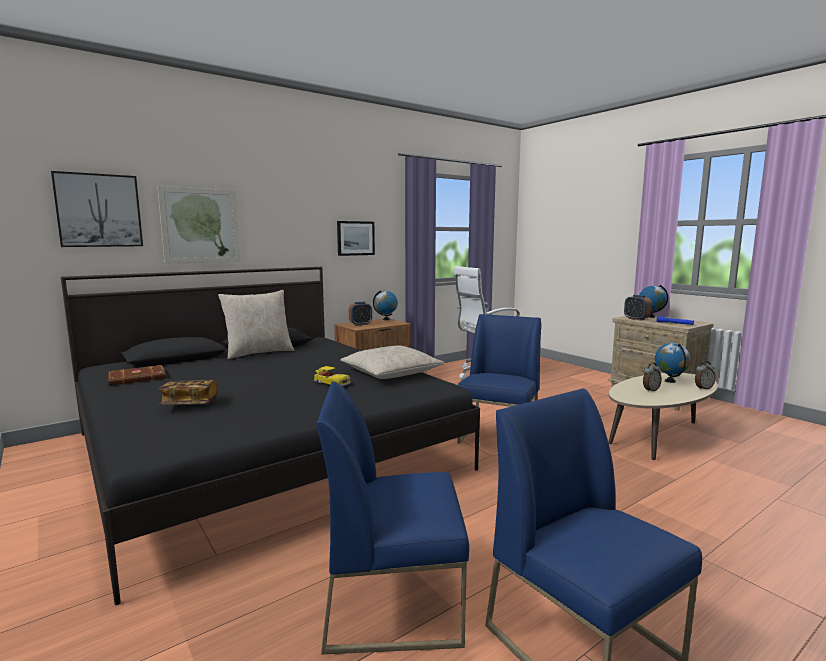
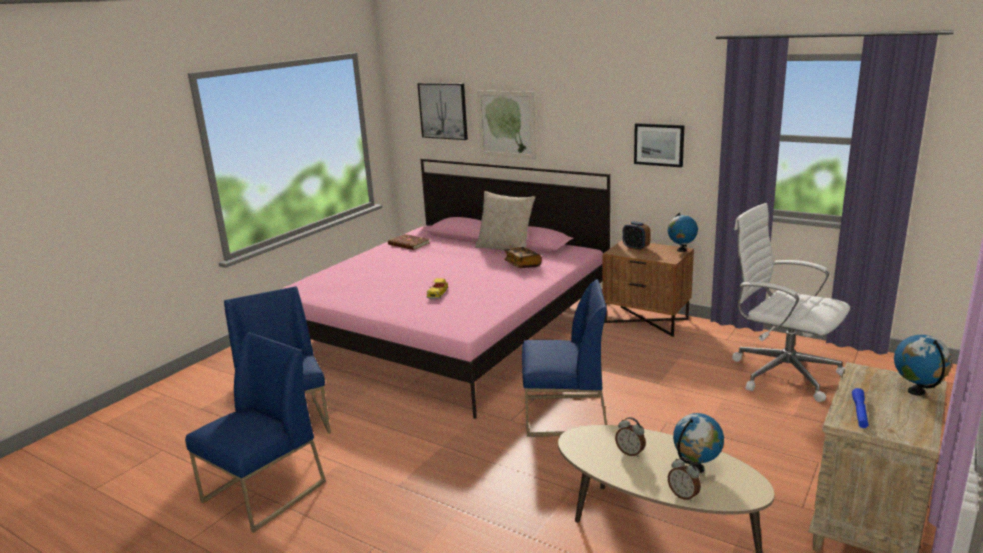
camera: 70 degrees right, 10 degrees up
(190, 404) = (361, 273): book -> book (522, 265)
(264, 450) = (449, 328): black bed -> pink bed
(391, 373) = (486, 304): beige pillow -> none
(636, 319) = (862, 380): alarm clock -> none

